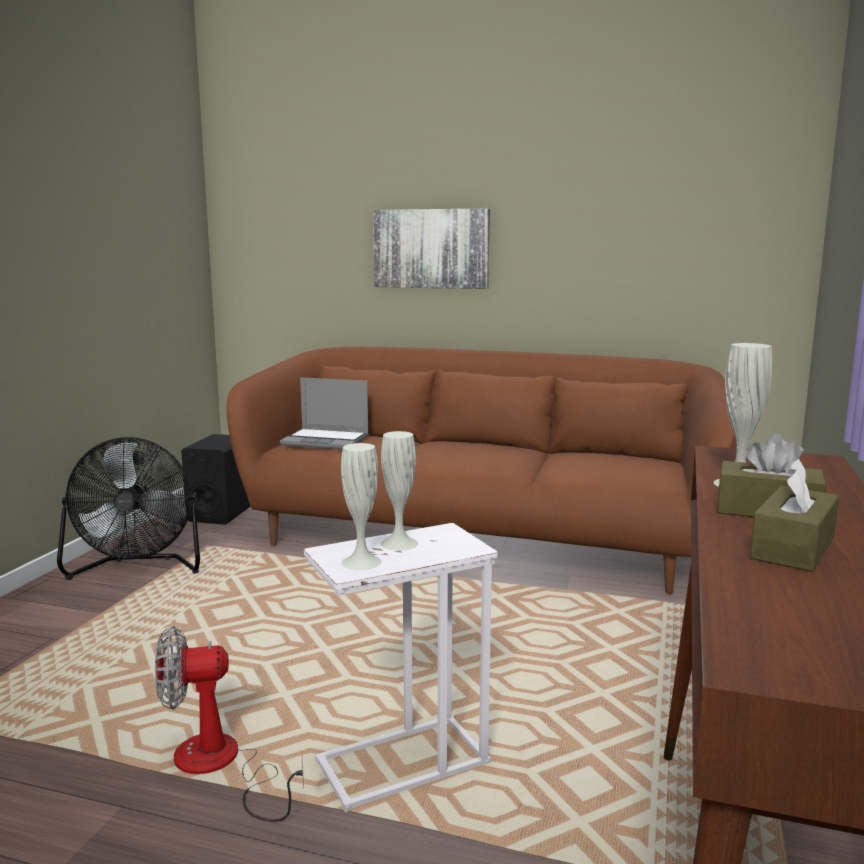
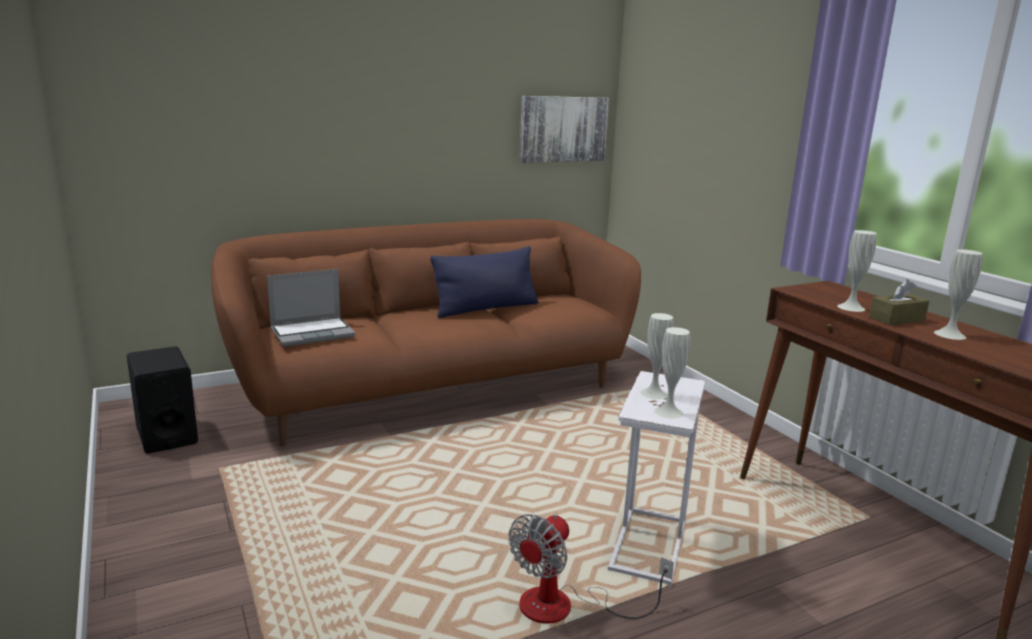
camera: 45 degrees left, 5 degrees up
(134, 566) = (183, 513): black fan -> none
(431, 248) = (335, 135): picture -> picture (563, 129)
(532, 454) = (486, 308): none -> blue pillow
(793, 548) = (949, 334): brown tissue box -> white vase

